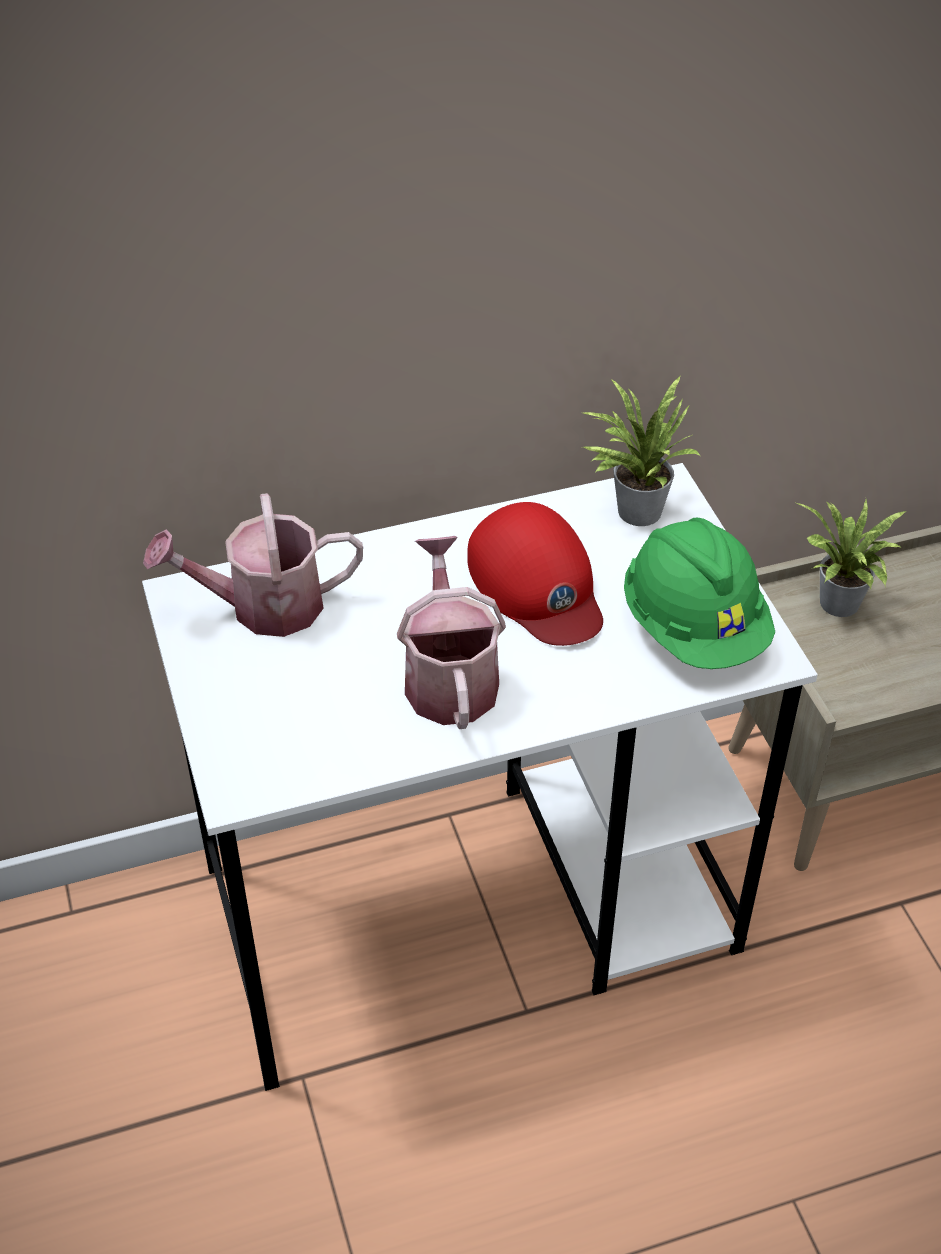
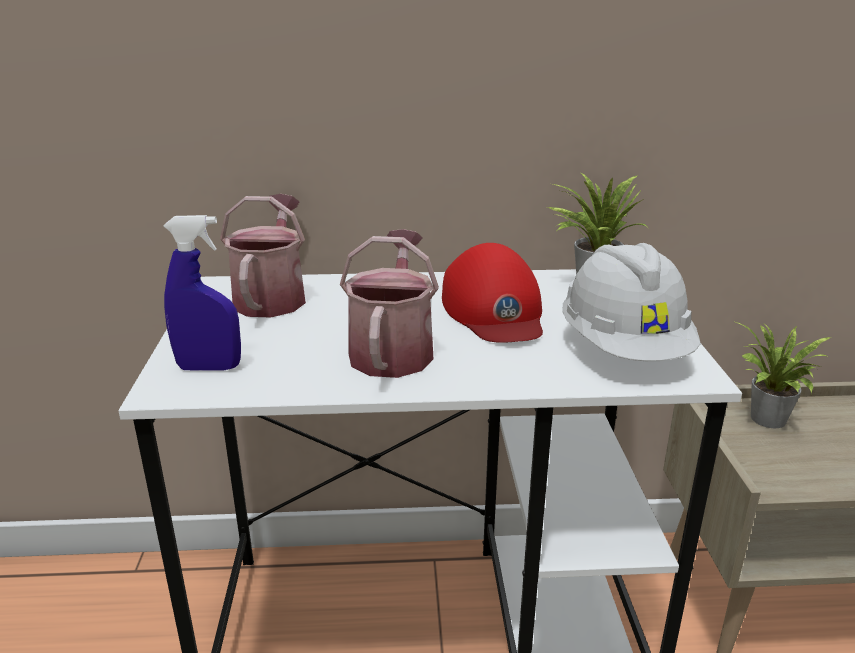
camera: 15 degrees right, 20 degrees down
(263, 606) = (272, 296): watering can -> watering can turned 90 degrees clockwise
(264, 747) = (209, 367): none -> blue spray bottle
(694, 628) = (624, 349): green hard hat -> white hard hat

